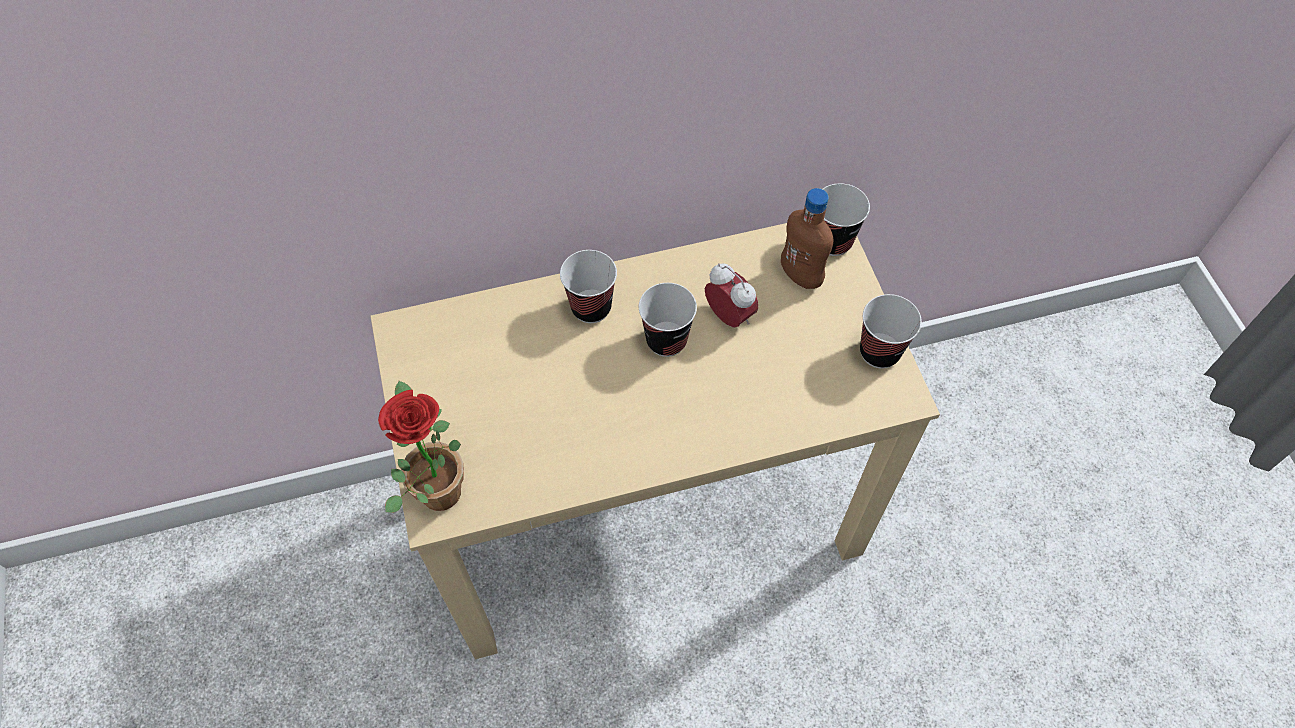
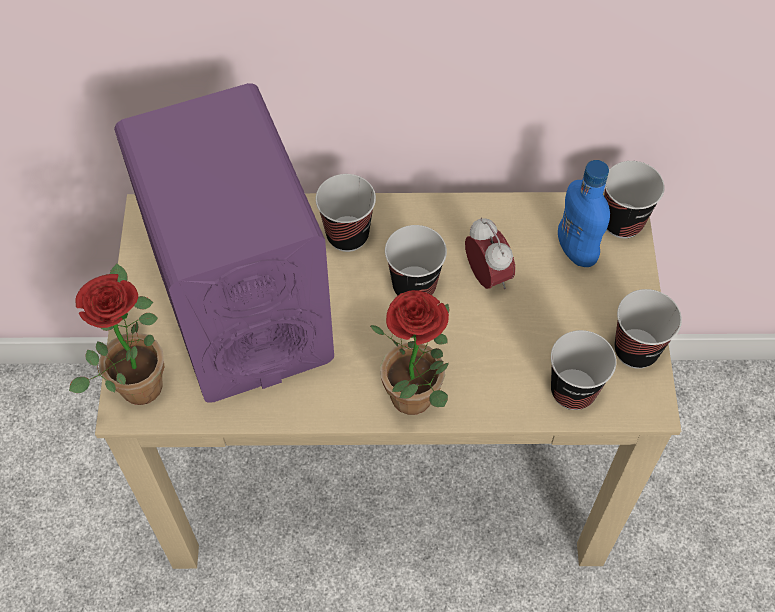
camera: 15 degrees right, 0 degrees up
(514, 397) = (242, 309): none -> purple speaker
(703, 445) = (418, 402): none -> potted plant
(800, 275) = (576, 250): brown bottle -> blue bottle
(836, 401) = (573, 391): none -> cup

